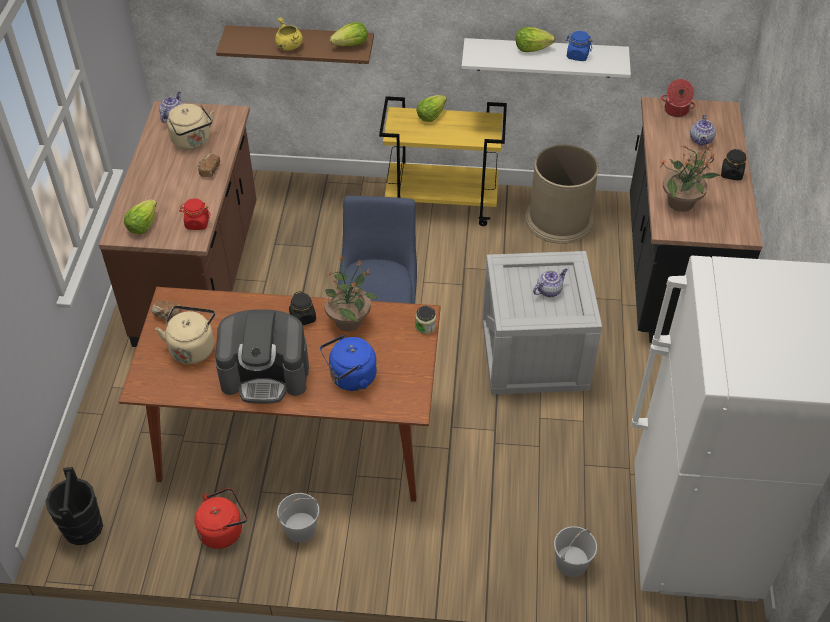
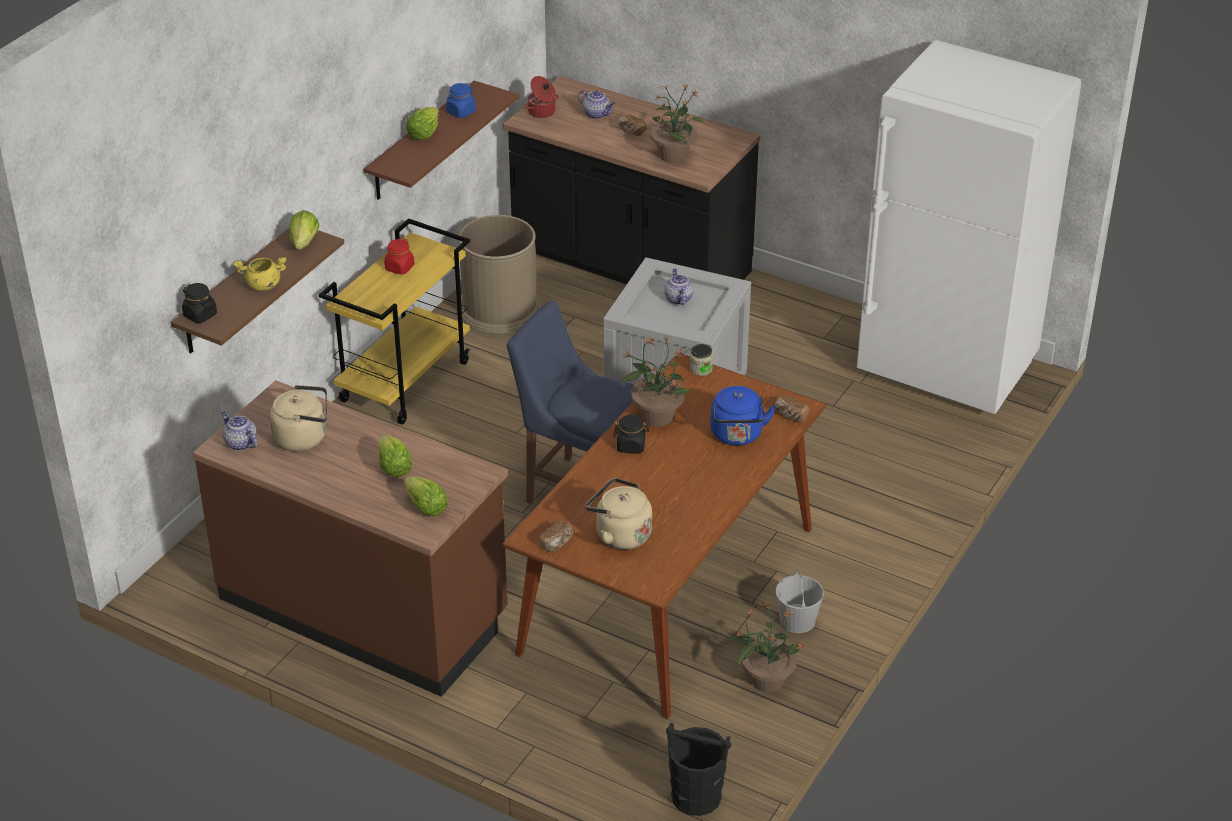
camera: 65 degrees left, 10 degrees down
(197, 223) = (456, 465): red jar -> red jar (399, 268)
(209, 170) = (369, 436): bread -> bread (790, 415)
(223, 530) = (766, 679): red kettle -> potted plant
(266, 374) = (694, 491): coffee machine -> none
(430, 116) = (370, 280): lettuce -> lettuce (393, 468)
(544, 57) = (421, 142): white shelf -> brown shelf
(571, 563) = (937, 452): white bucket -> none
(731, 173) = (656, 115): black jar -> black jar (200, 315)

